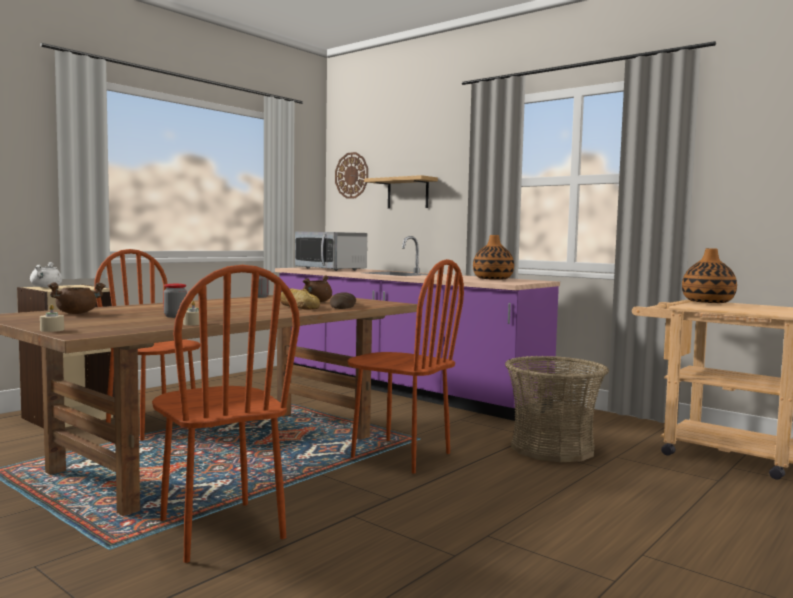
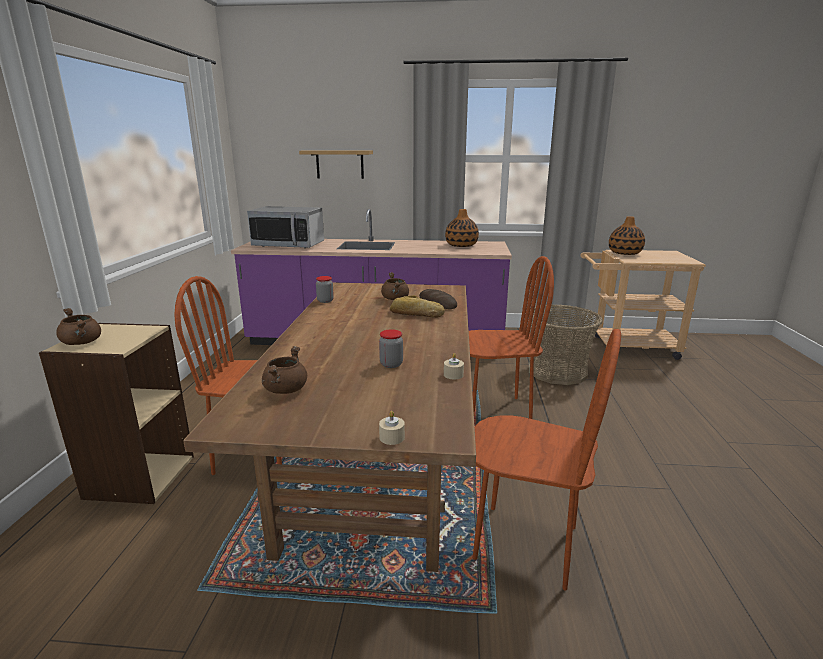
camera: 35 degrees left, 15 degrees up
(46, 287) = (82, 342): white cooking pot -> brown cooking pot
(352, 175) = (268, 144): wall clock -> none

